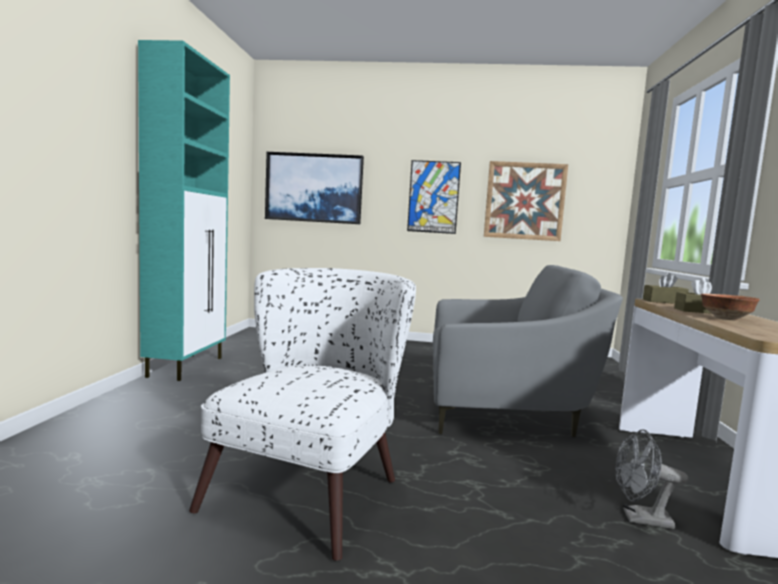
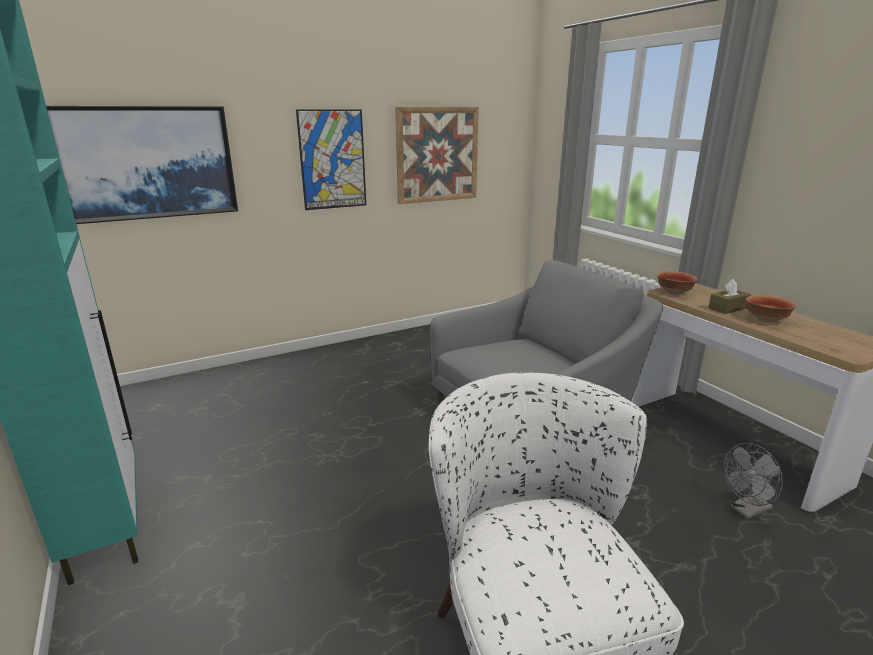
camera: 35 degrees left, 15 degrees up
(664, 301) = (674, 292): brown tissue box -> bowl

